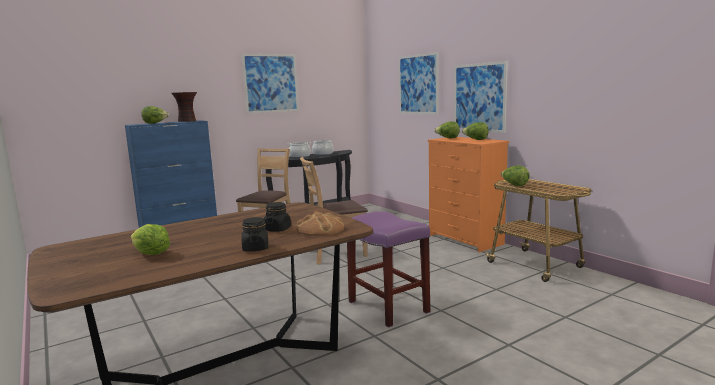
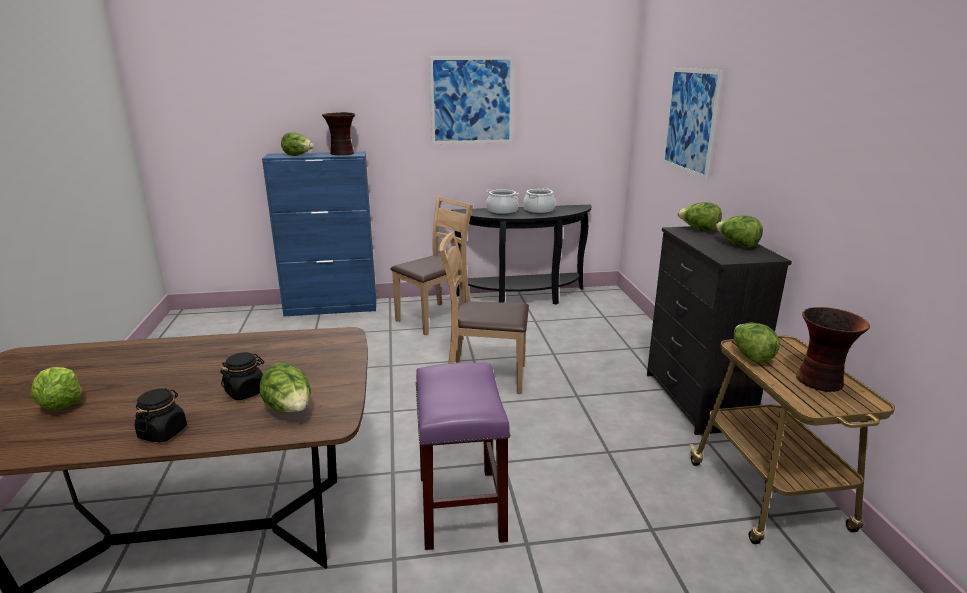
camera: 25 degrees right, 10 degrees up
(320, 229) = (290, 410): bread -> lettuce
(465, 240) = (696, 400): orange dresser -> black dresser
(479, 97) = (764, 168): picture -> none
(553, 187) = (821, 381): none -> vase

